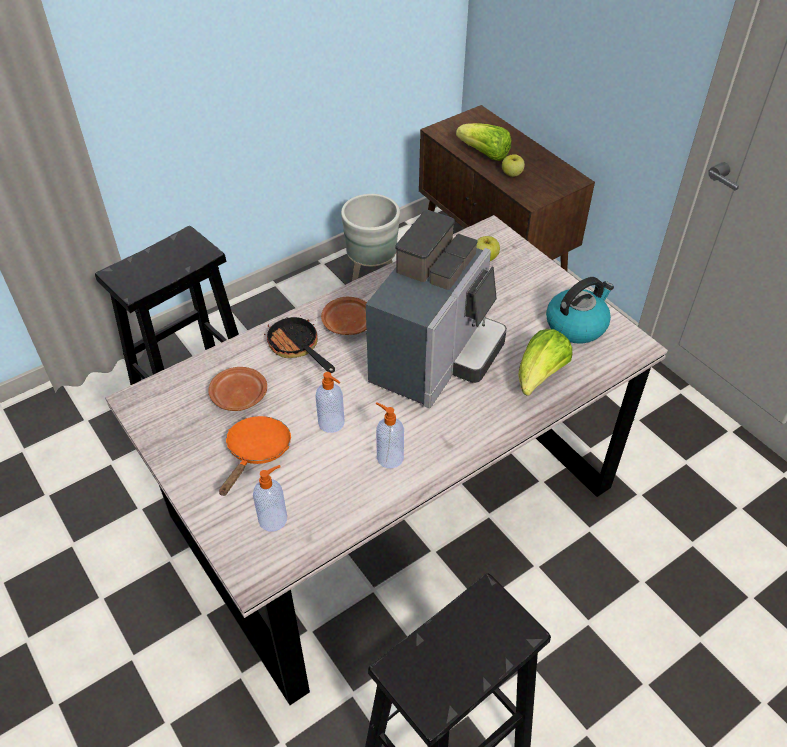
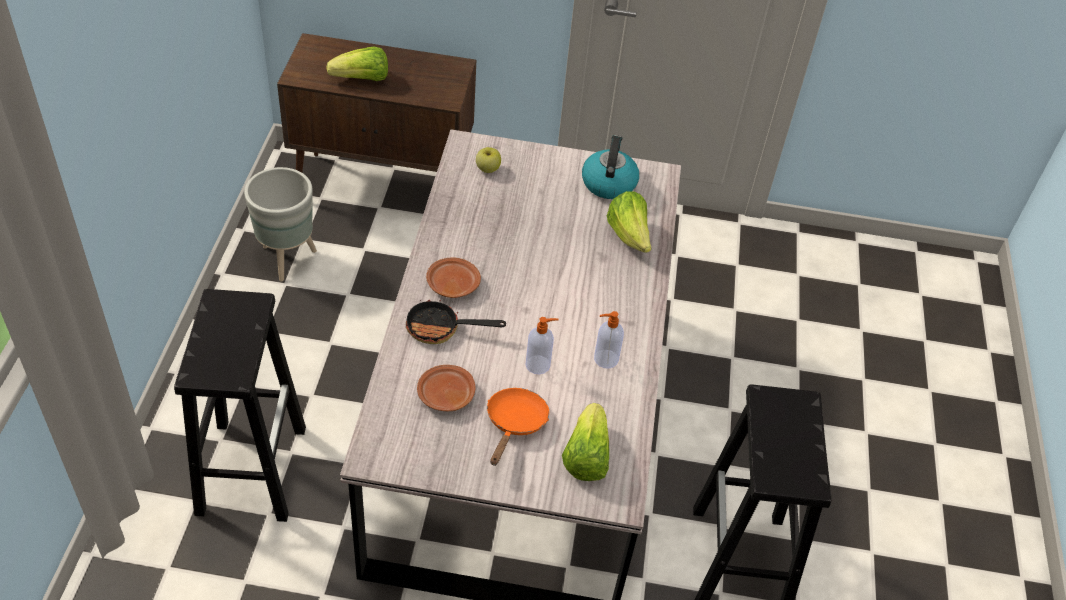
camera: 50 degrees left, 0 degrees up
(256, 452) = (515, 424): orange frying pan -> orange frying pan turned 45 degrees clockwise
(274, 519) = (586, 456): soap dispenser -> lettuce
(436, 358) = (548, 268): coffee machine -> none
(512, 174) = (406, 86): apple -> none

